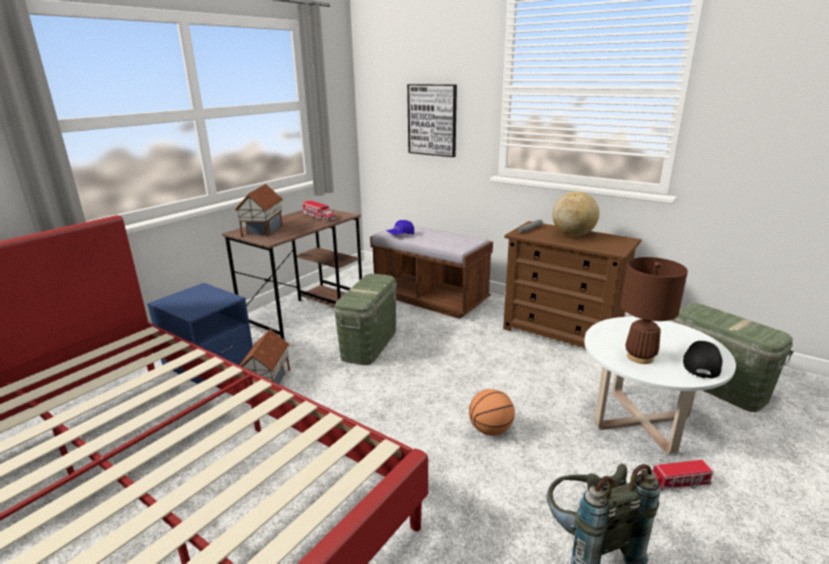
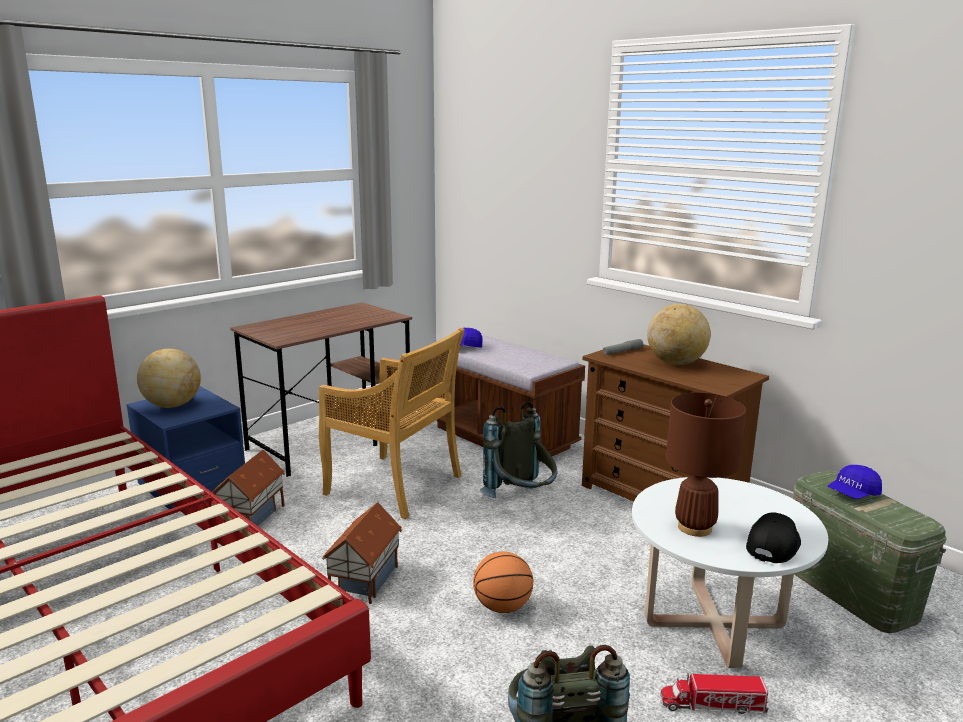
camera: 10 degrees right, 5 degrees down
(187, 301) = (172, 405): none -> globe
(262, 230) = (279, 327): toy house -> toy house (363, 581)
(319, 217) = (358, 316): toy truck -> none
(369, 344) = (395, 486): green storage box -> beige chair
(432, 120) = (522, 199): picture -> none
(466, 345) = (521, 501): none -> grey backpack
(721, 318) = (853, 494): none -> blue cap

